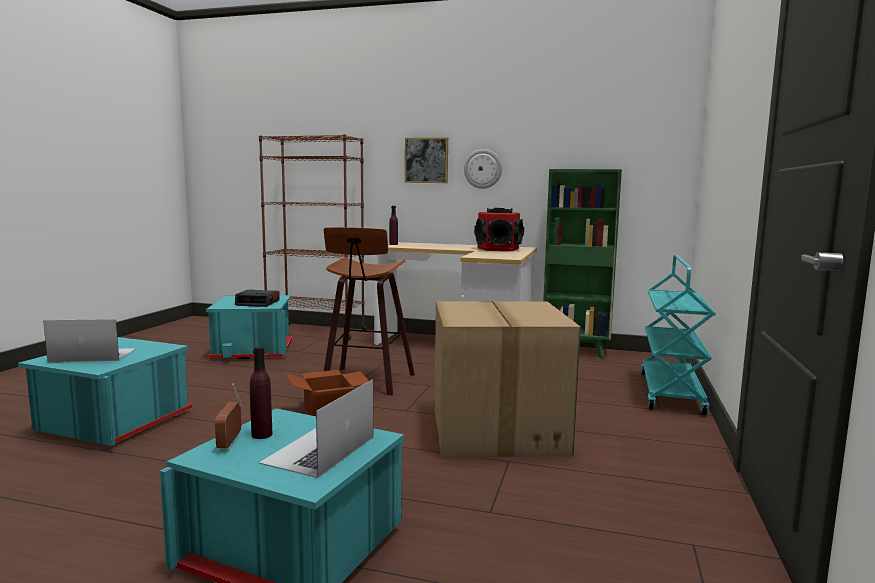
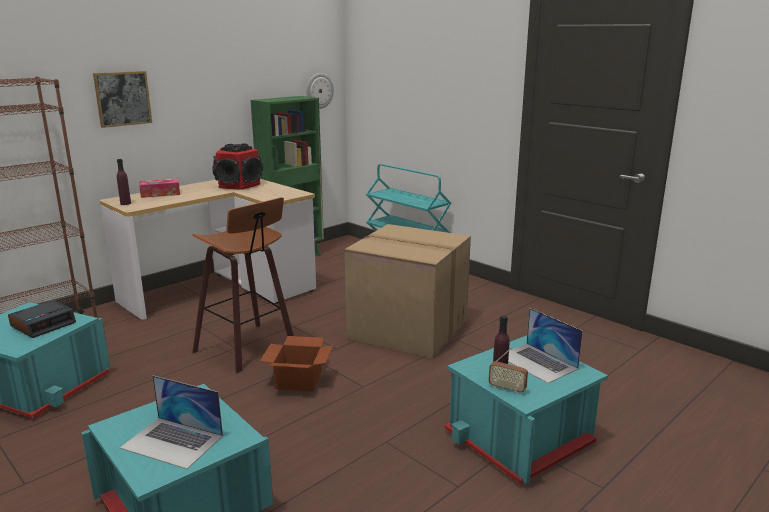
camera: 60 degrees left, 10 degrees up
(93, 355) = (172, 442): laptop -> laptop turned 90 degrees counterclockwise
(432, 245) = (160, 194): none -> tissue box
(483, 169) = (185, 103): wall clock -> wall clock (319, 90)

